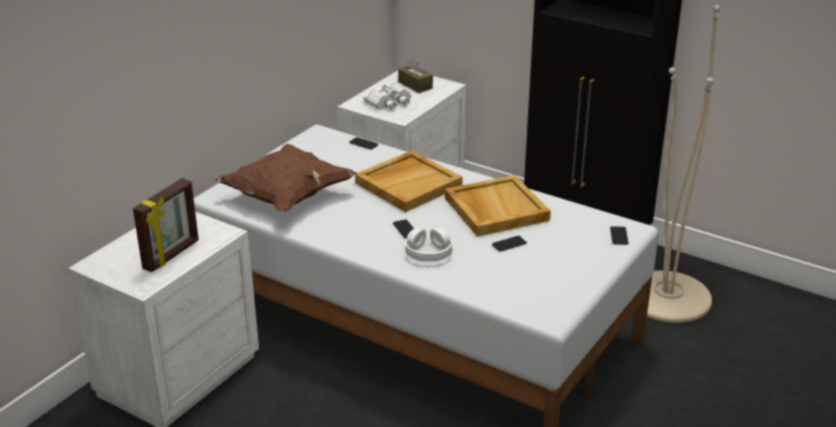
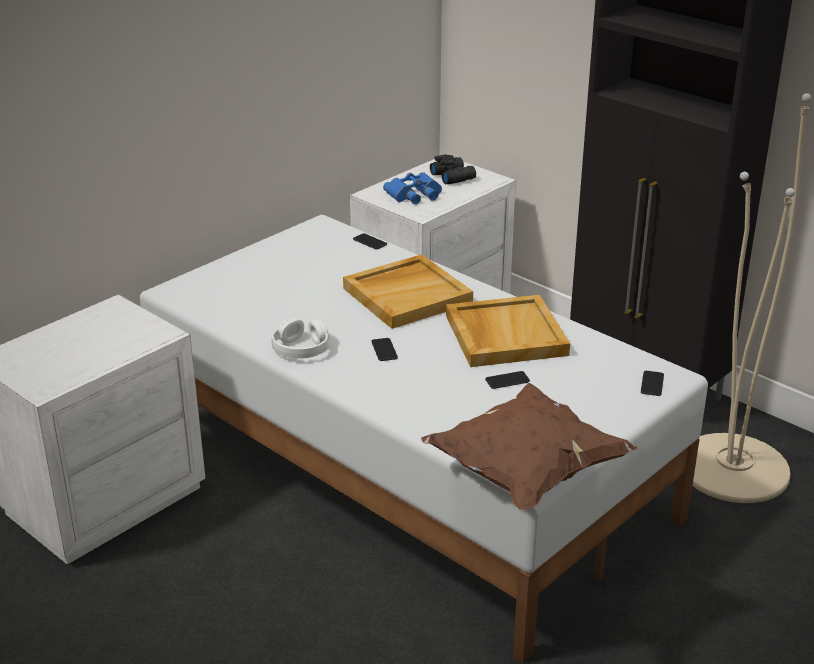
camera: 10 degrees right, 0 degrees up
(172, 255) = (91, 355): picture frame -> none
(287, 197) = (256, 298): brown pillow -> brown pillow (526, 472)
(390, 102) = (415, 195): white binoculars -> blue binoculars
(415, 85) = (453, 176): brown tissue box -> black binoculars
(428, 252) = (403, 381): white headphones -> white headphones (301, 348)

